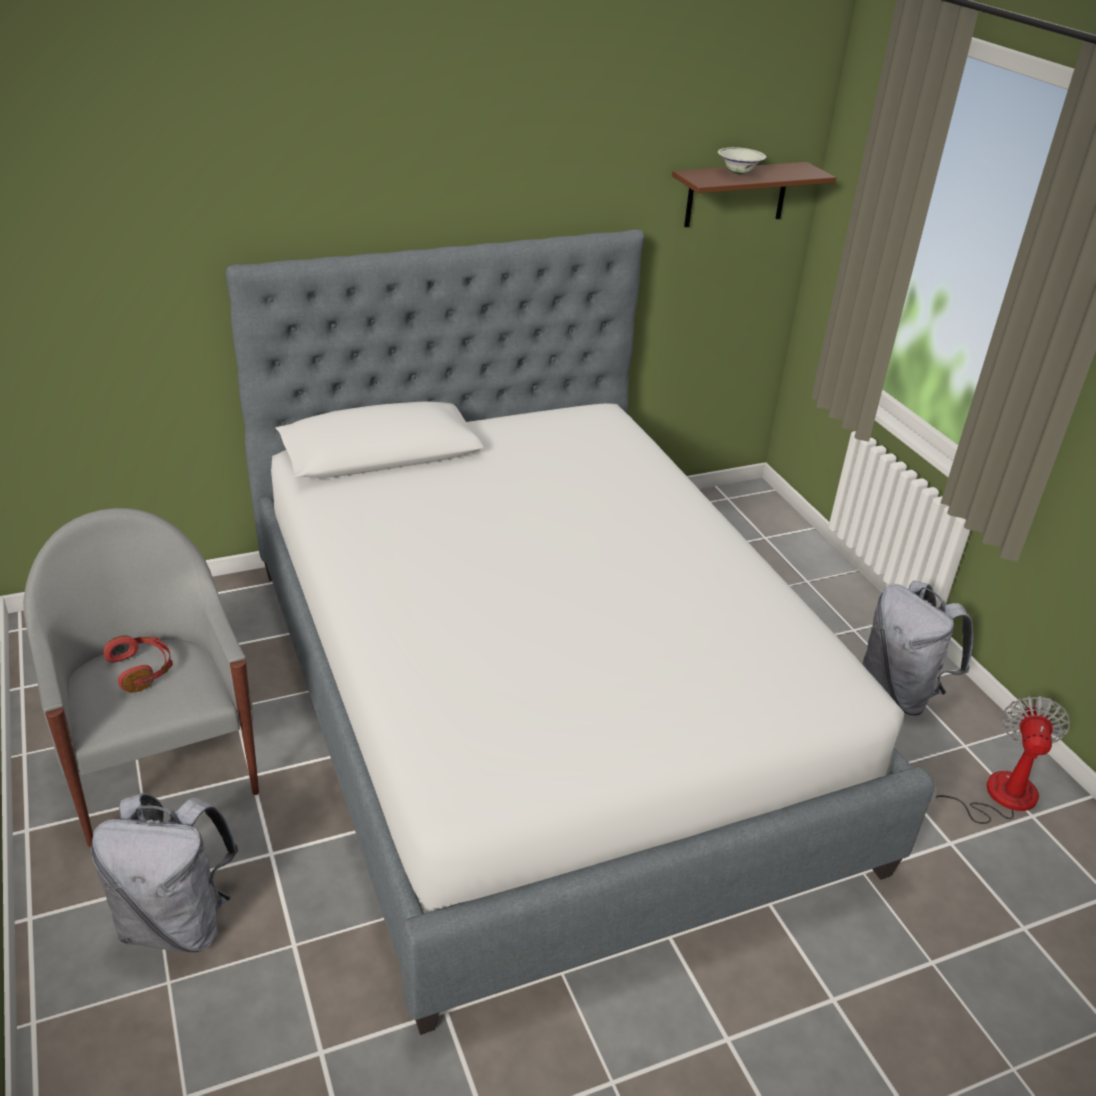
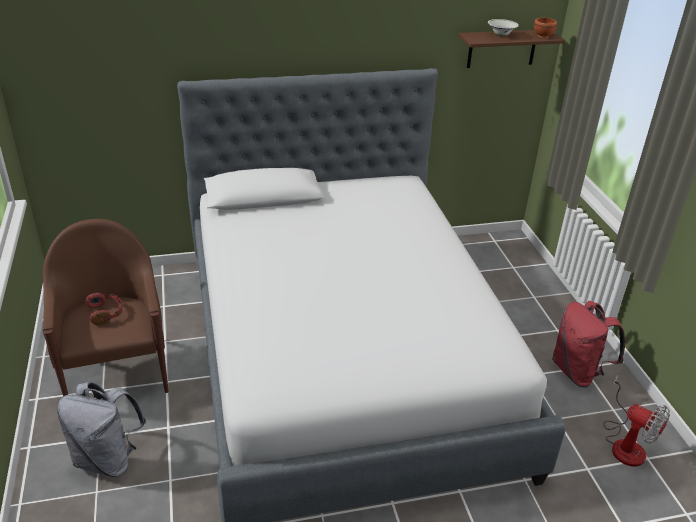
camera: 10 degrees right, 0 degrees up
(161, 766) = (117, 371): grey armchair -> brown armchair
(802, 172) = (543, 36): none -> brown bowl
(900, 692) = (578, 372): grey backpack -> red backpack
(995, 796) = (625, 443): fan -> fan turned 105 degrees clockwise

